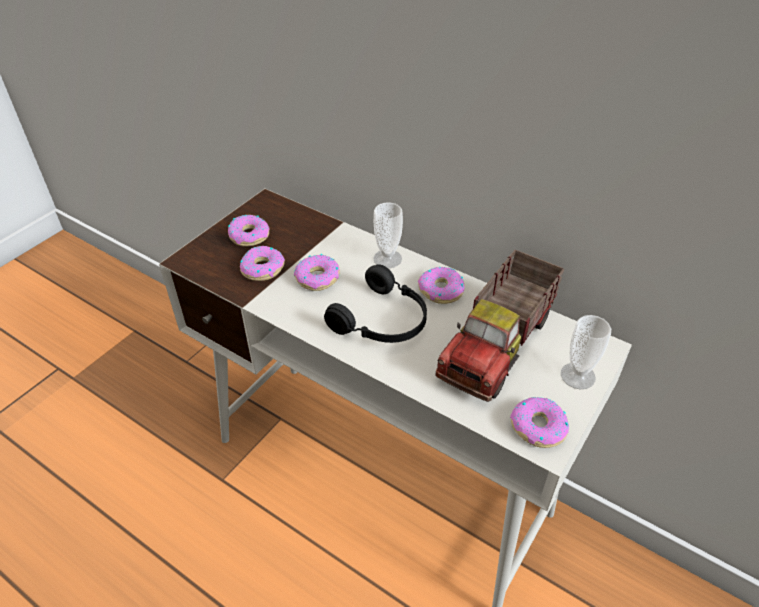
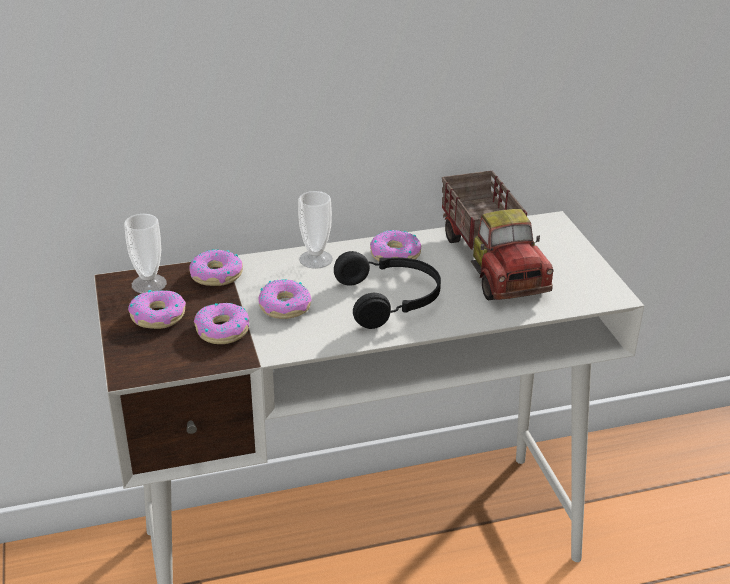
camera: 50 degrees left, 10 degrees down
(538, 427) = (592, 289): donut -> donut (216, 275)
(577, 376) = (565, 247): cup -> cup (149, 284)

